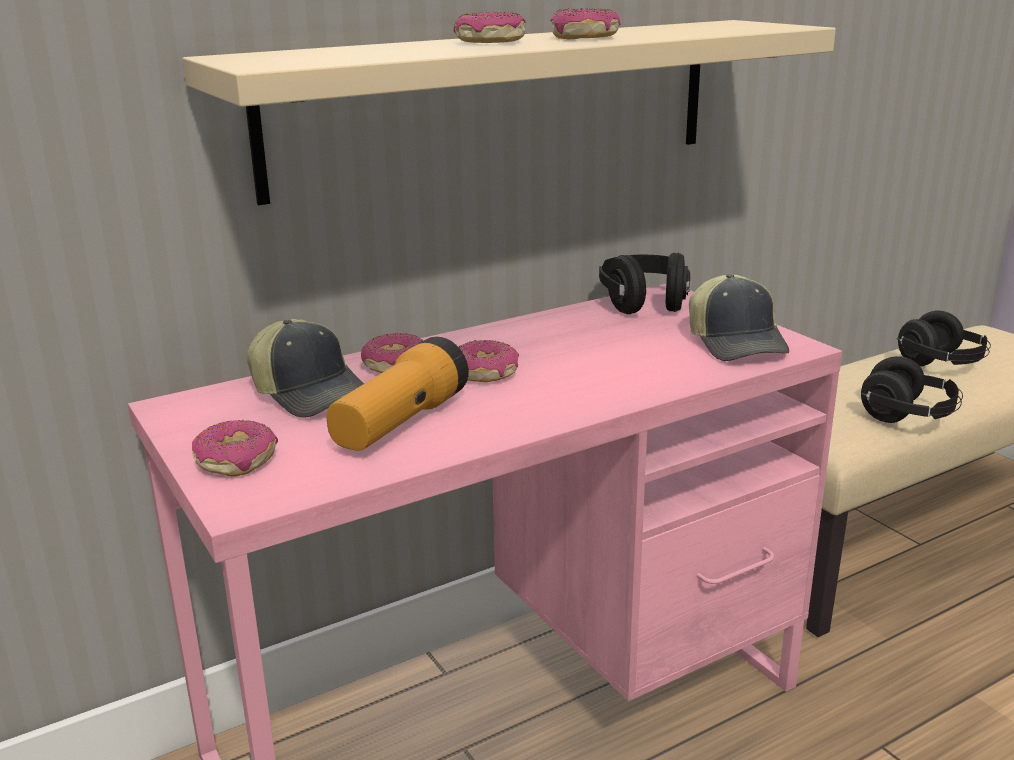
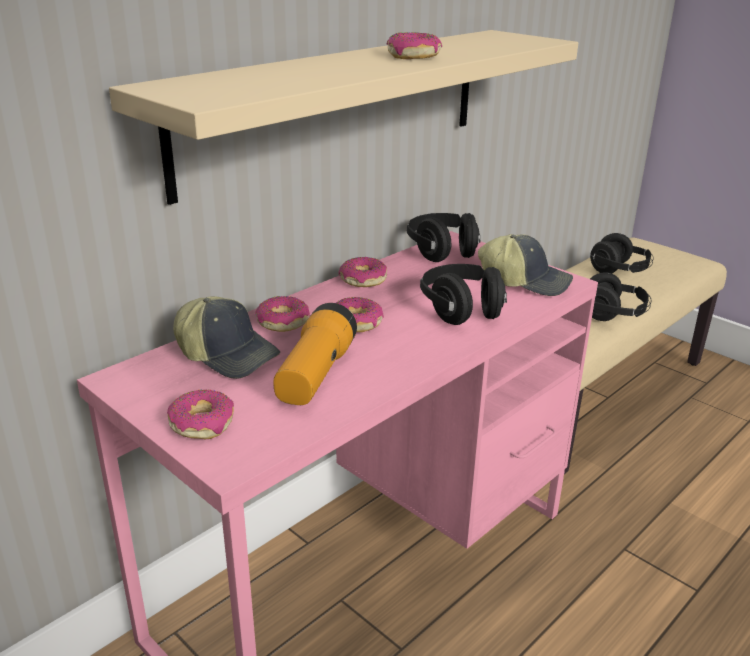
camera: 15 degrees left, 5 degrees up
(490, 42) = (347, 63): donut -> donut (363, 280)
(630, 369) = (461, 310): none -> black headphones
(737, 343) = (525, 281): cap -> cap turned 45 degrees counterclockwise

